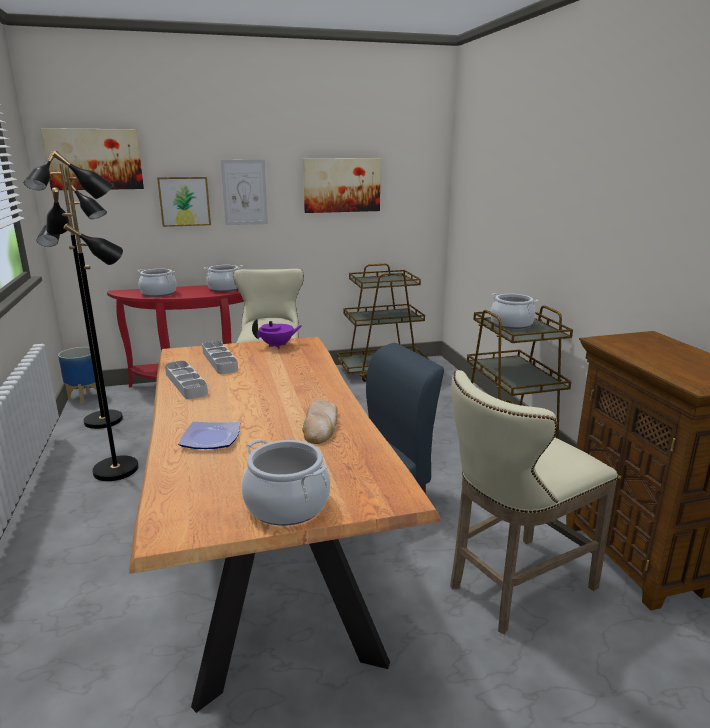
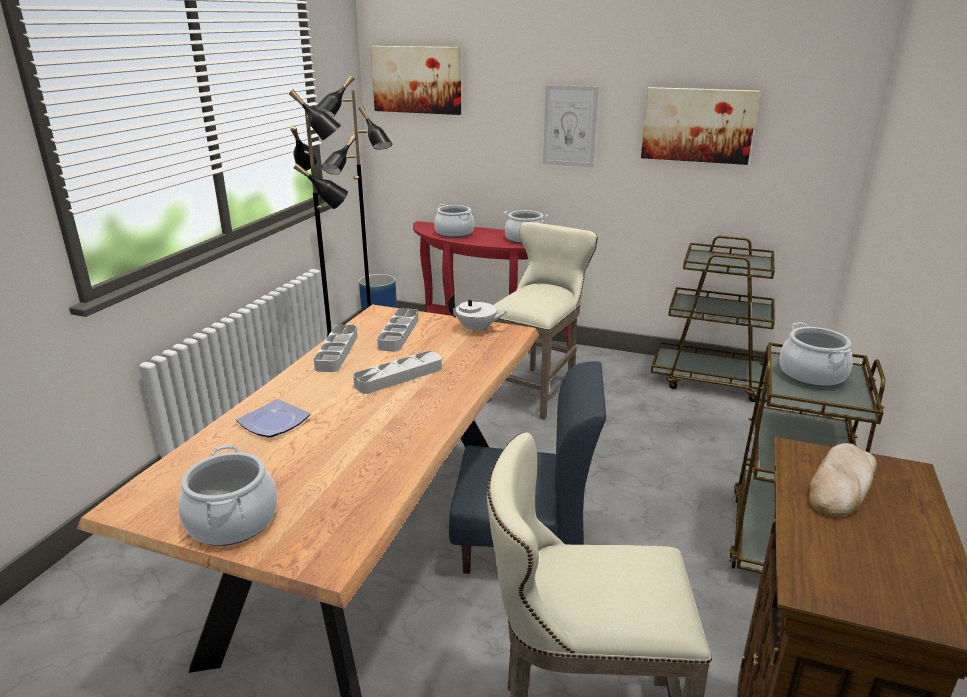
camera: 35 degrees right, 5 degrees up
(184, 201) = (501, 131): picture -> none
(266, 385) = (399, 376): none -> grey tray
(277, 345) = (476, 329): purple teapot -> white teapot
(320, 425) = (379, 444): bread -> bread (841, 485)

